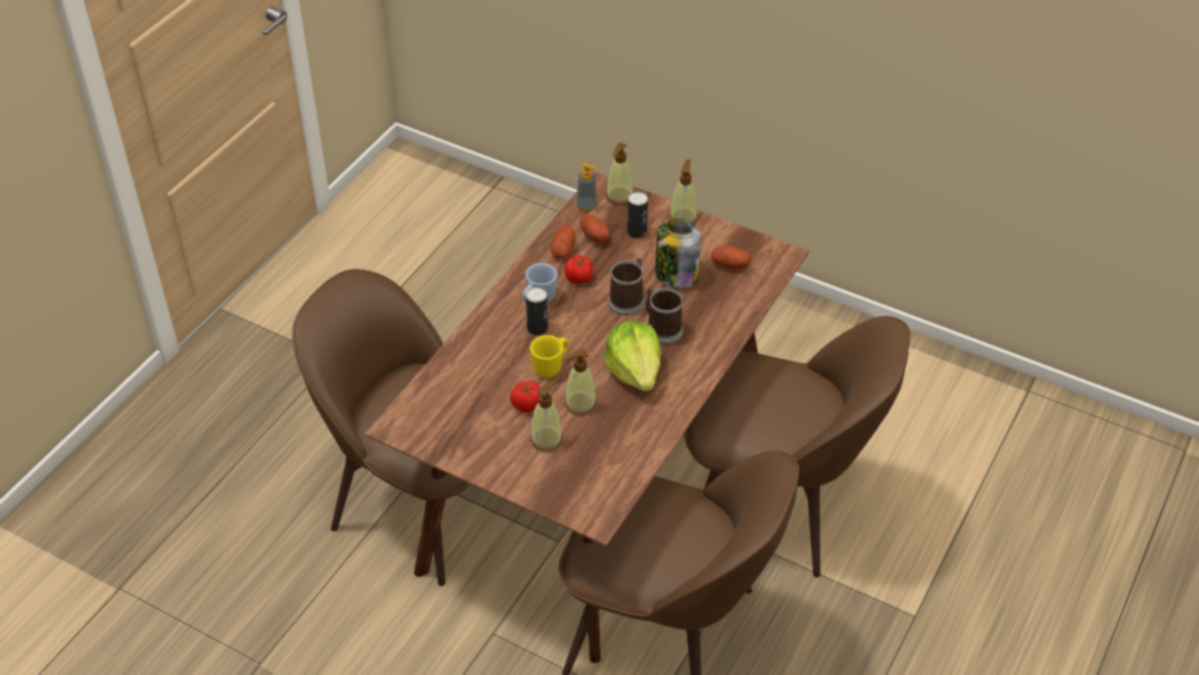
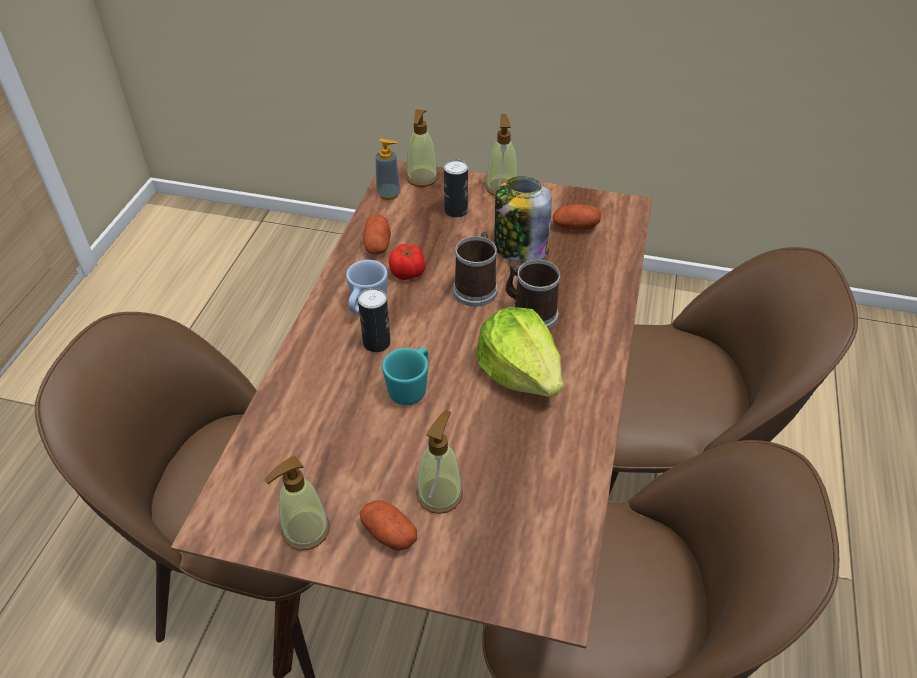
camera: 15 degrees left, 0 degrees up
(526, 404) = (395, 449): tomato -> none
(551, 366) = (411, 388): yellow mug -> turquoise mug
(580, 404) = (467, 432): soap dispenser -> soap dispenser (305, 530)
(594, 235) = (408, 223): potato -> potato (389, 533)

